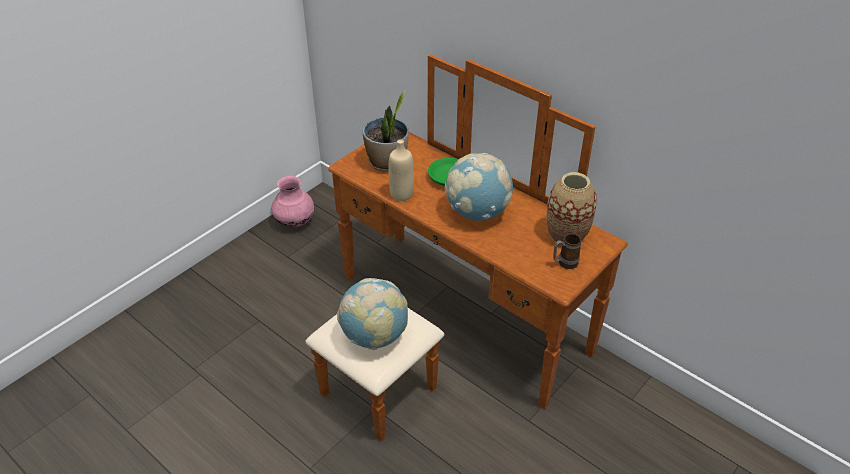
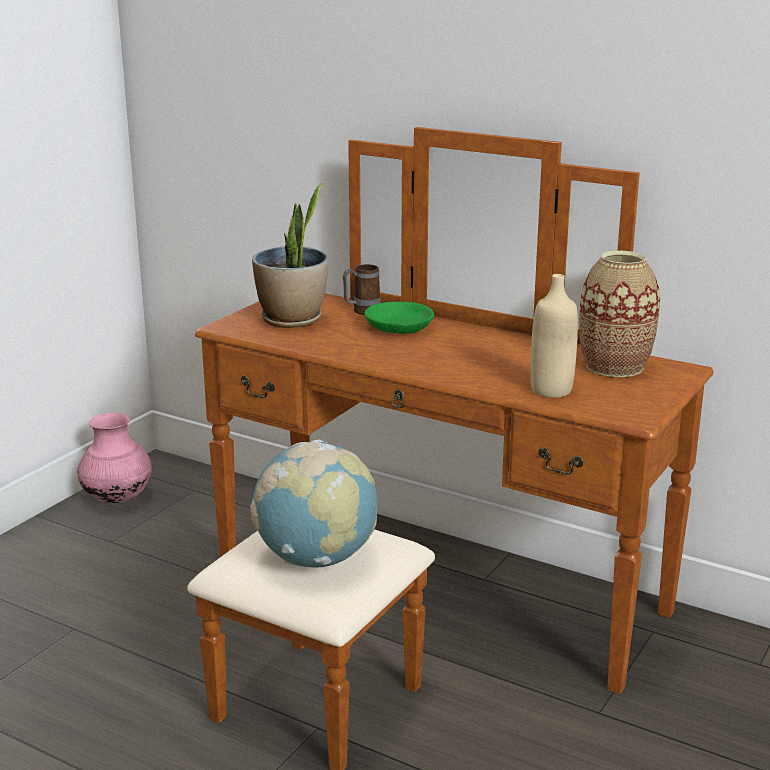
camera: 10 degrees left, 20 degrees down
(401, 194) = (328, 347): beige bottle -> beige bottle (551, 390)
(477, 212) = (461, 355): globe -> none
(564, 263) = (626, 393): mug -> mug (361, 312)

